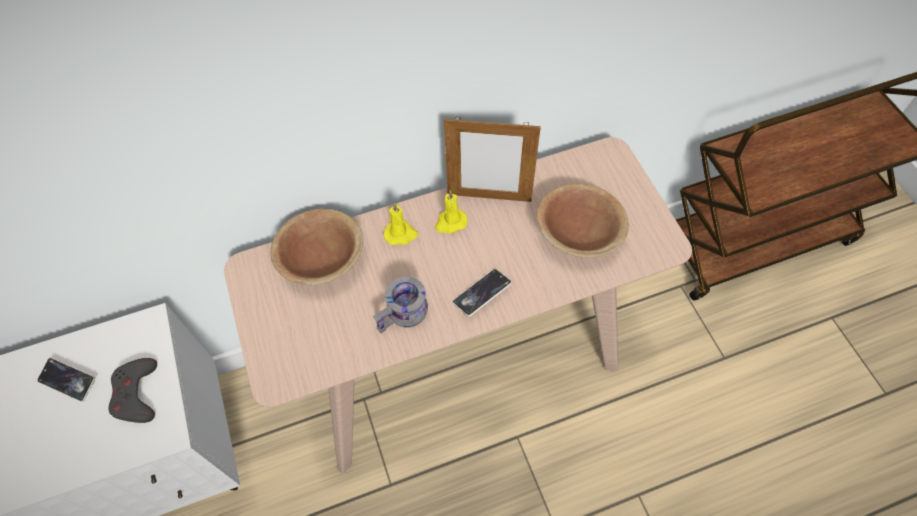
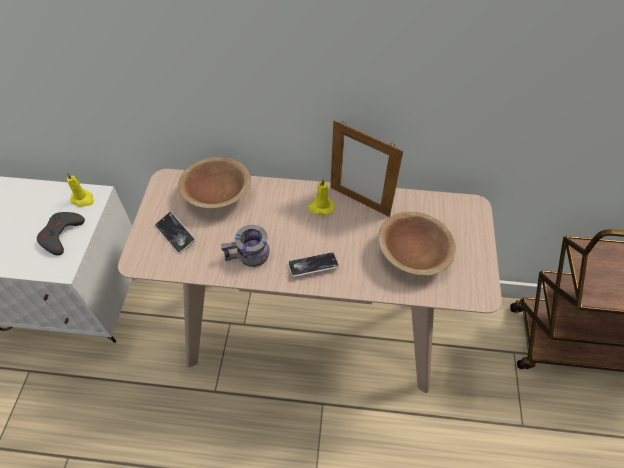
camera: 25 degrees right, 5 degrees down
(68, 381) = (29, 208): phone -> phone (175, 234)
(401, 234) = (281, 201): yellow candle -> yellow candle (83, 199)

